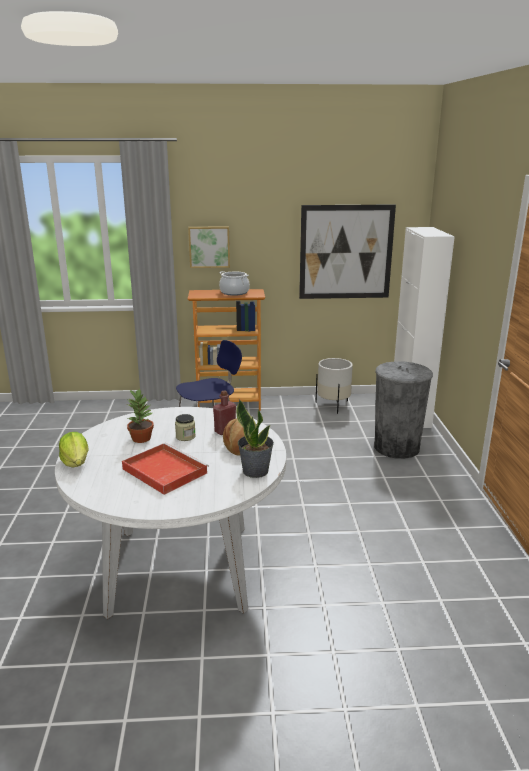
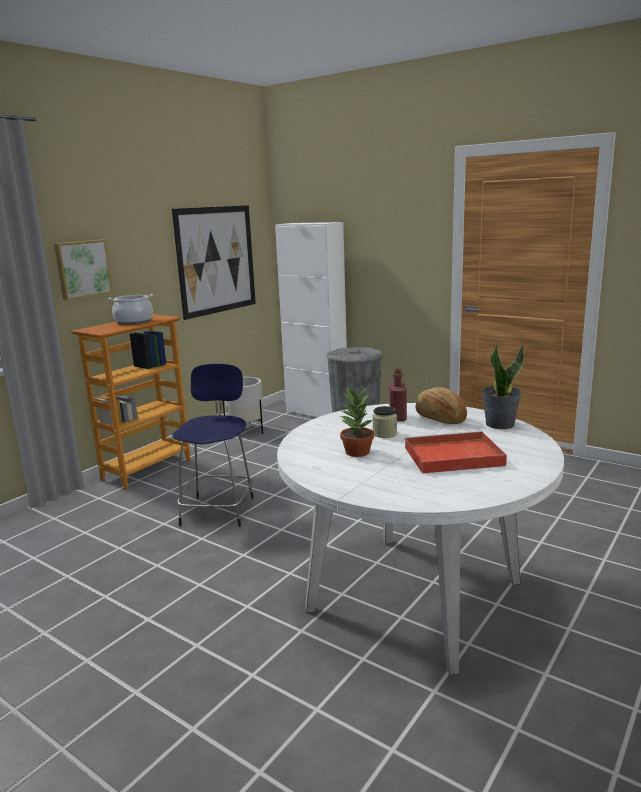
camera: 50 degrees left, 5 degrees down
(76, 462) = (371, 493): lettuce -> none

